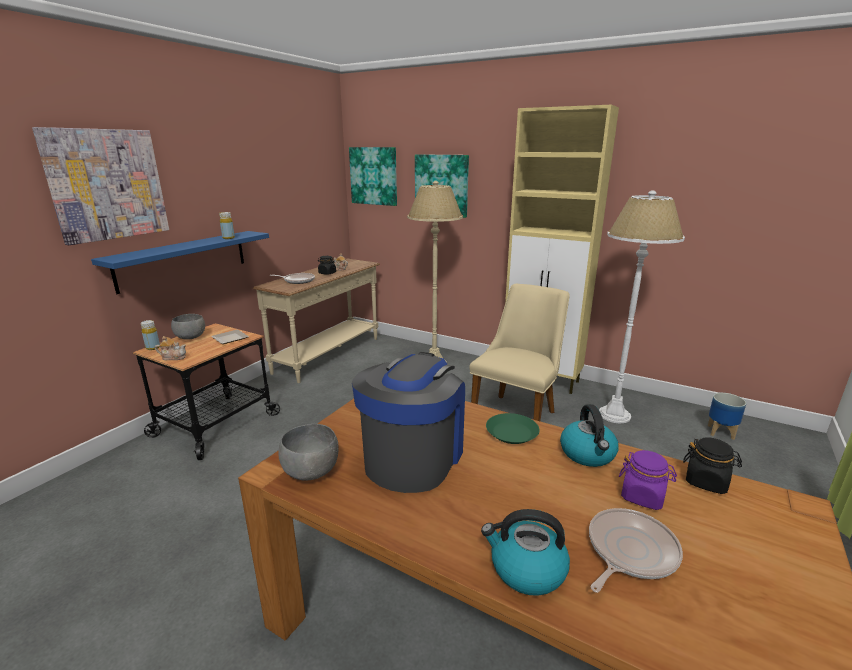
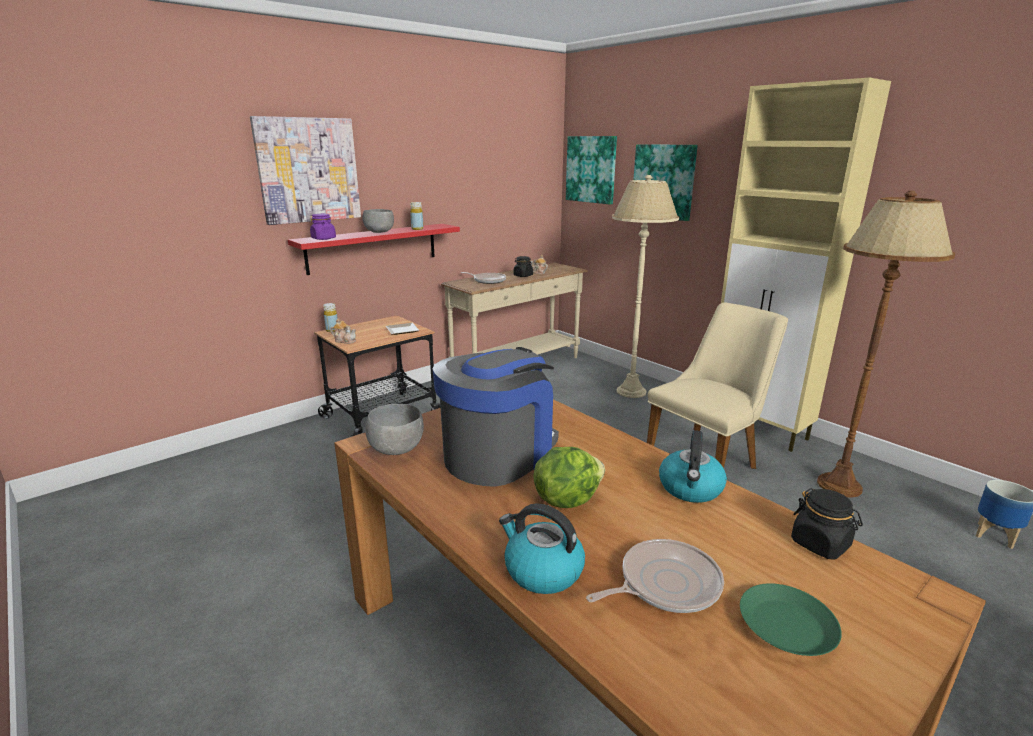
camera: 20 degrees right, 0 degrees up
(184, 260) = (373, 248): blue shelf -> red shelf
(190, 337) = (368, 325): grey bowl -> grey bowl (379, 232)
(499, 488) = (566, 499): none -> lettuce
(511, 432) = (617, 453): green plate -> green plate (786, 625)
(614, 414) = (838, 485): white floor lamp -> brown floor lamp
(642, 496) = (724, 540): purple jar -> purple jar (323, 238)

